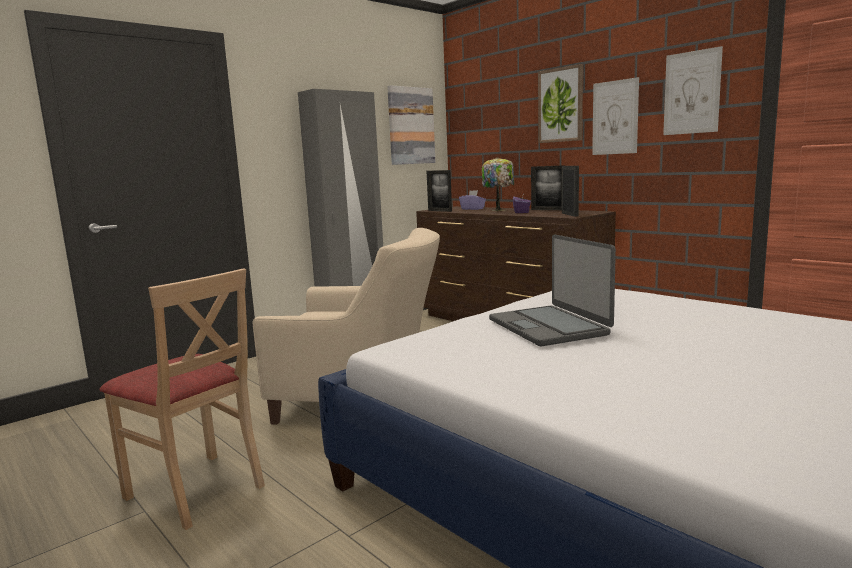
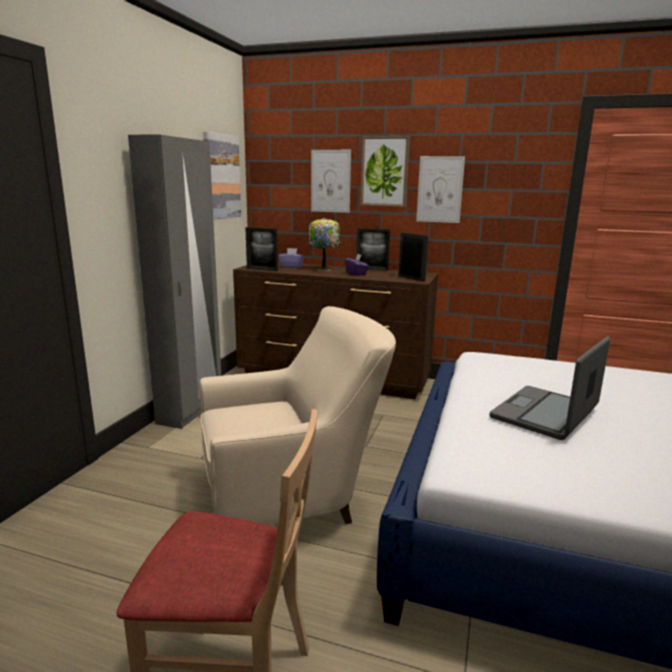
camera: 30 degrees left, 5 degrees up
(549, 327) = (545, 414): laptop -> laptop turned 90 degrees clockwise
(692, 92) = (512, 176): picture -> picture (330, 181)

